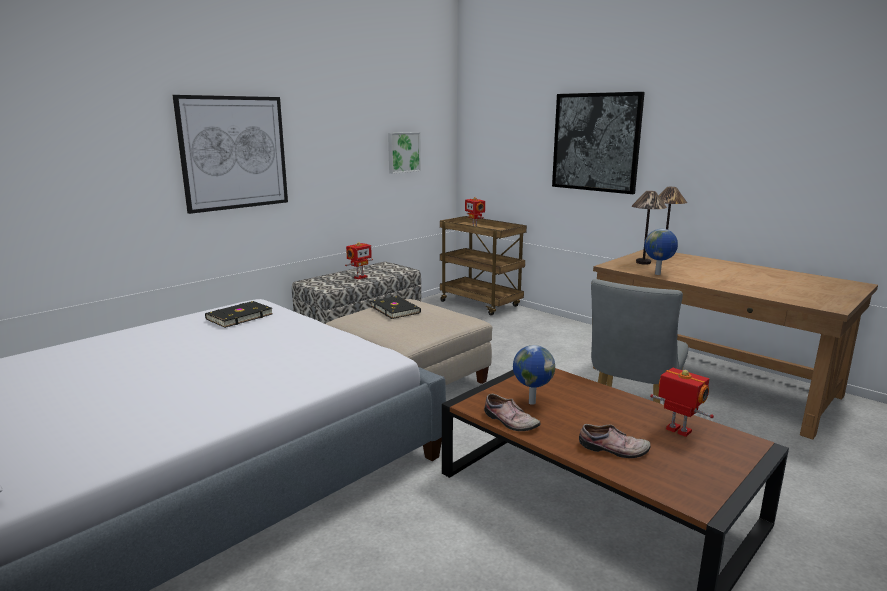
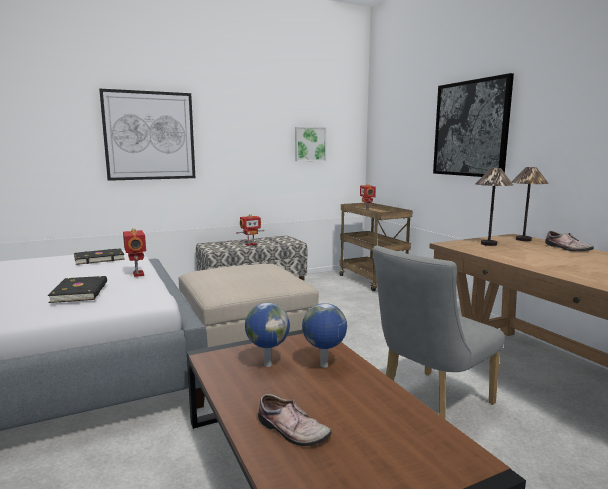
camera: 20 degrees right, 5 degrees down
(395, 309) = (242, 269): black book -> black book (81, 292)
(509, 422) = (222, 379): shoe -> shoe (566, 248)
(658, 274) = (489, 254): globe -> globe (324, 366)
(678, 431) = (392, 425): toy robot -> toy robot (137, 274)

